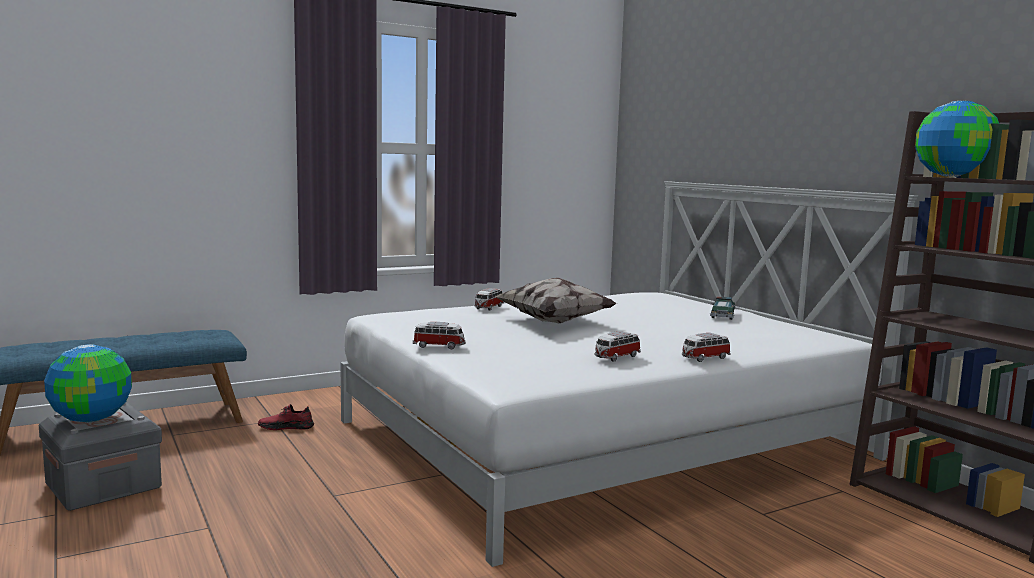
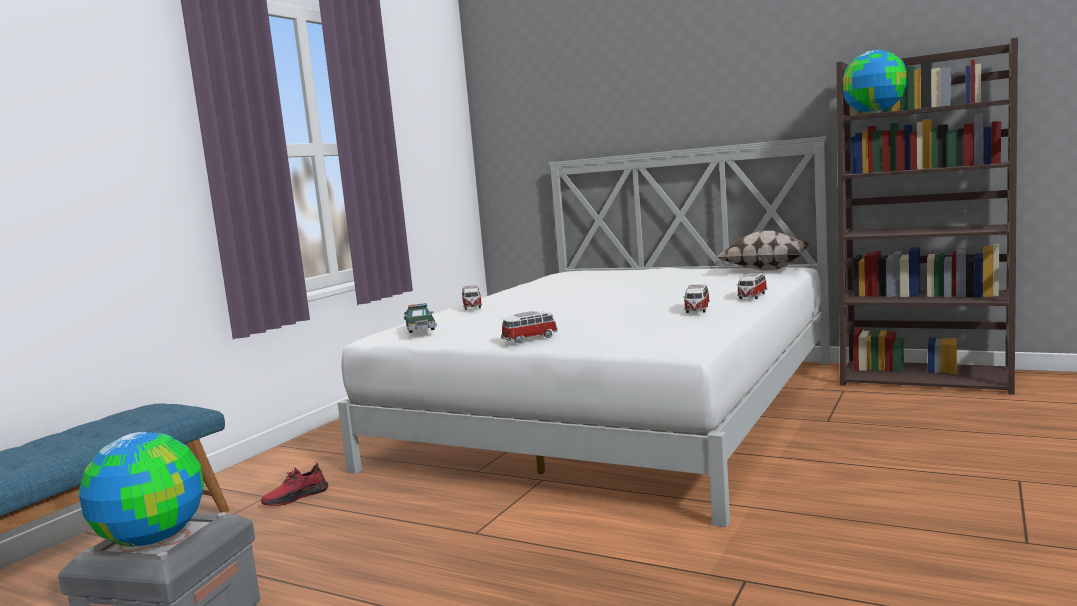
camera: 30 degrees left, 0 degrees up
(554, 321) = (565, 301): pillow -> pillow (763, 270)
(722, 315) = (670, 273): toy car -> toy car (420, 328)

